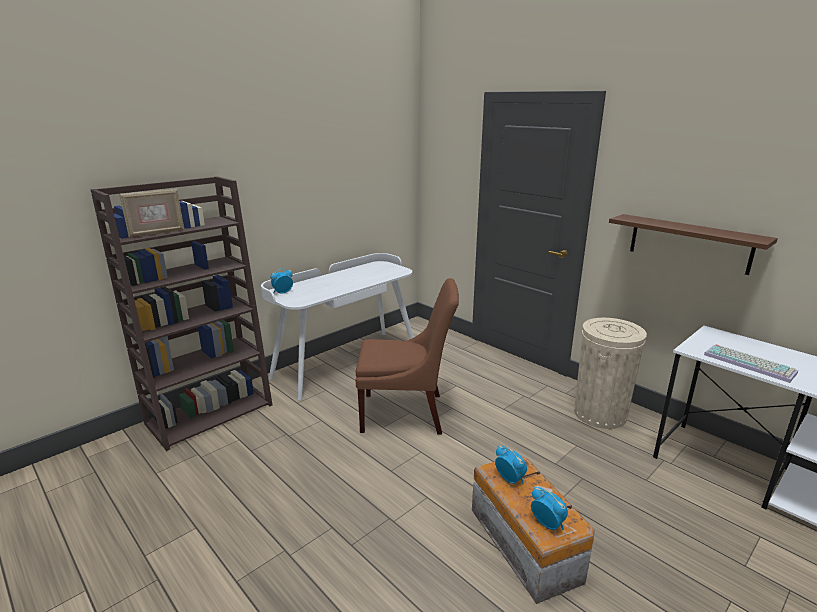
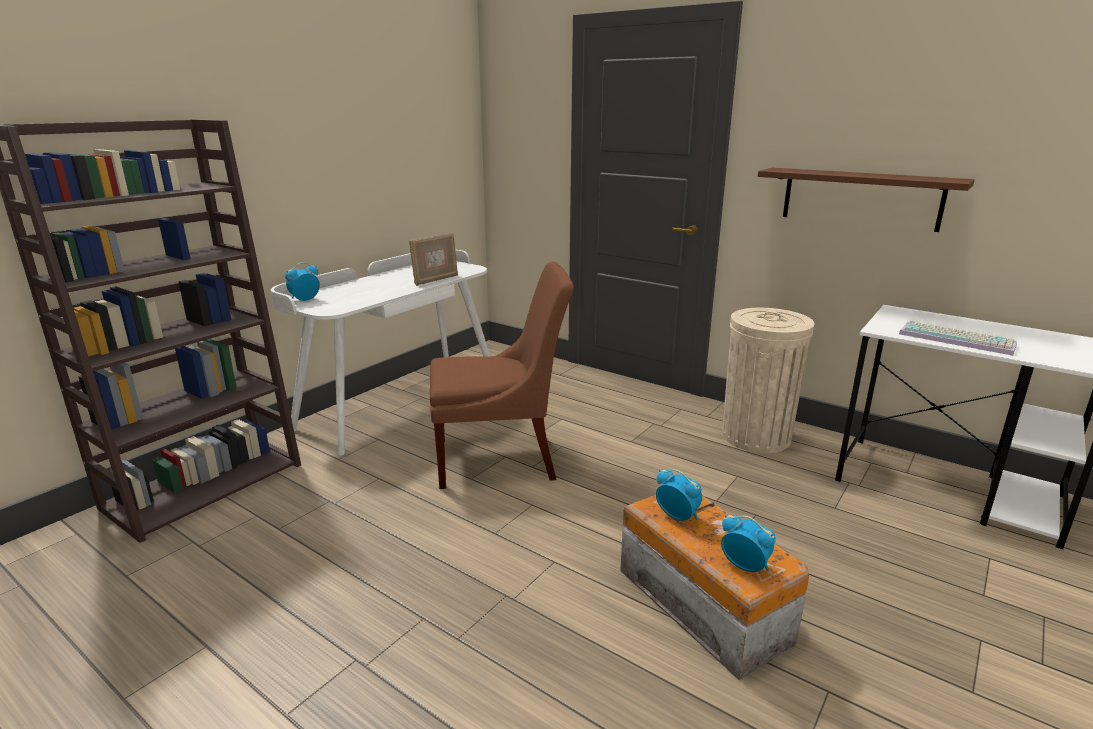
camera: 10 degrees left, 0 degrees up
(156, 233) = (102, 198): picture frame -> picture frame (435, 280)

